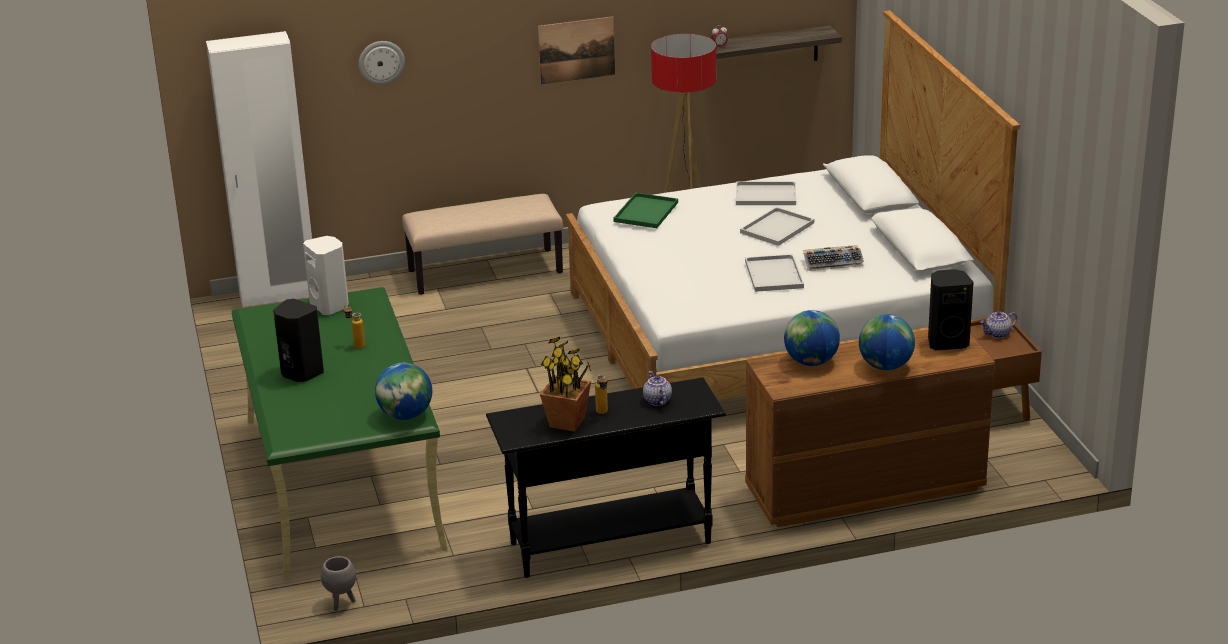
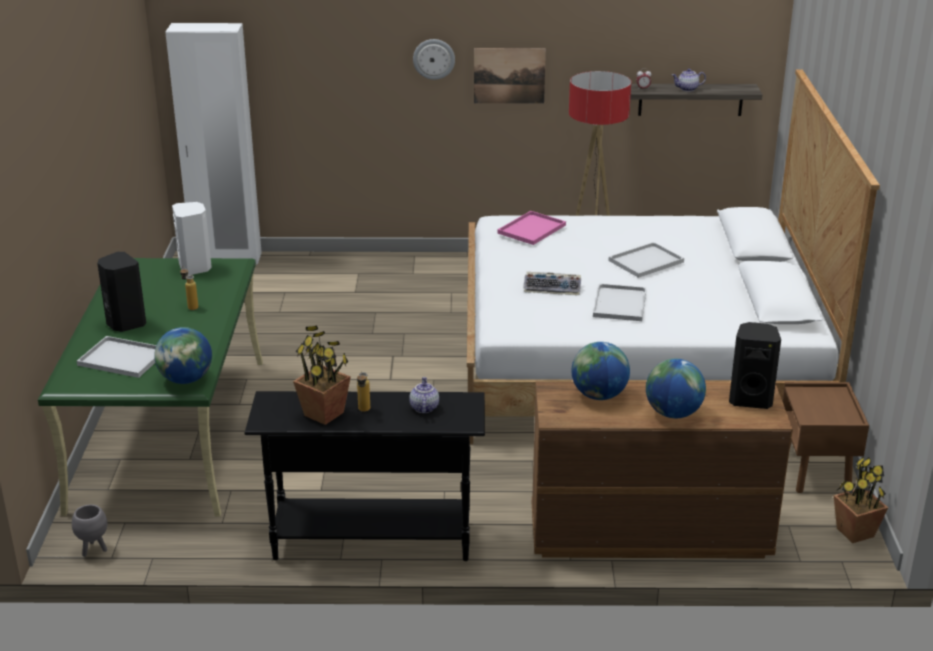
camera: 15 degrees right, 0 degrees up
(381, 62) = (328, 63): wall clock -> wall clock (434, 59)
(485, 271) = (407, 265): beige bench -> none
(645, 211) = (532, 228): green tray -> pink tray
(764, 195) = (650, 230): white tray -> white tray (120, 358)
(833, 262) = (683, 301): keyboard -> keyboard (553, 288)
(998, 334) = (831, 400): teapot -> teapot (687, 89)
(1046, 453) = (854, 532): none -> potted plant

